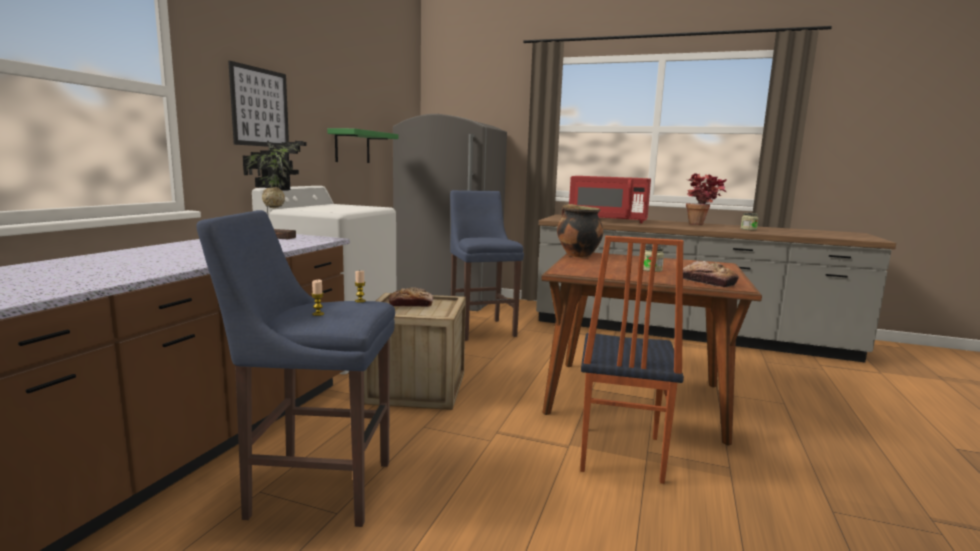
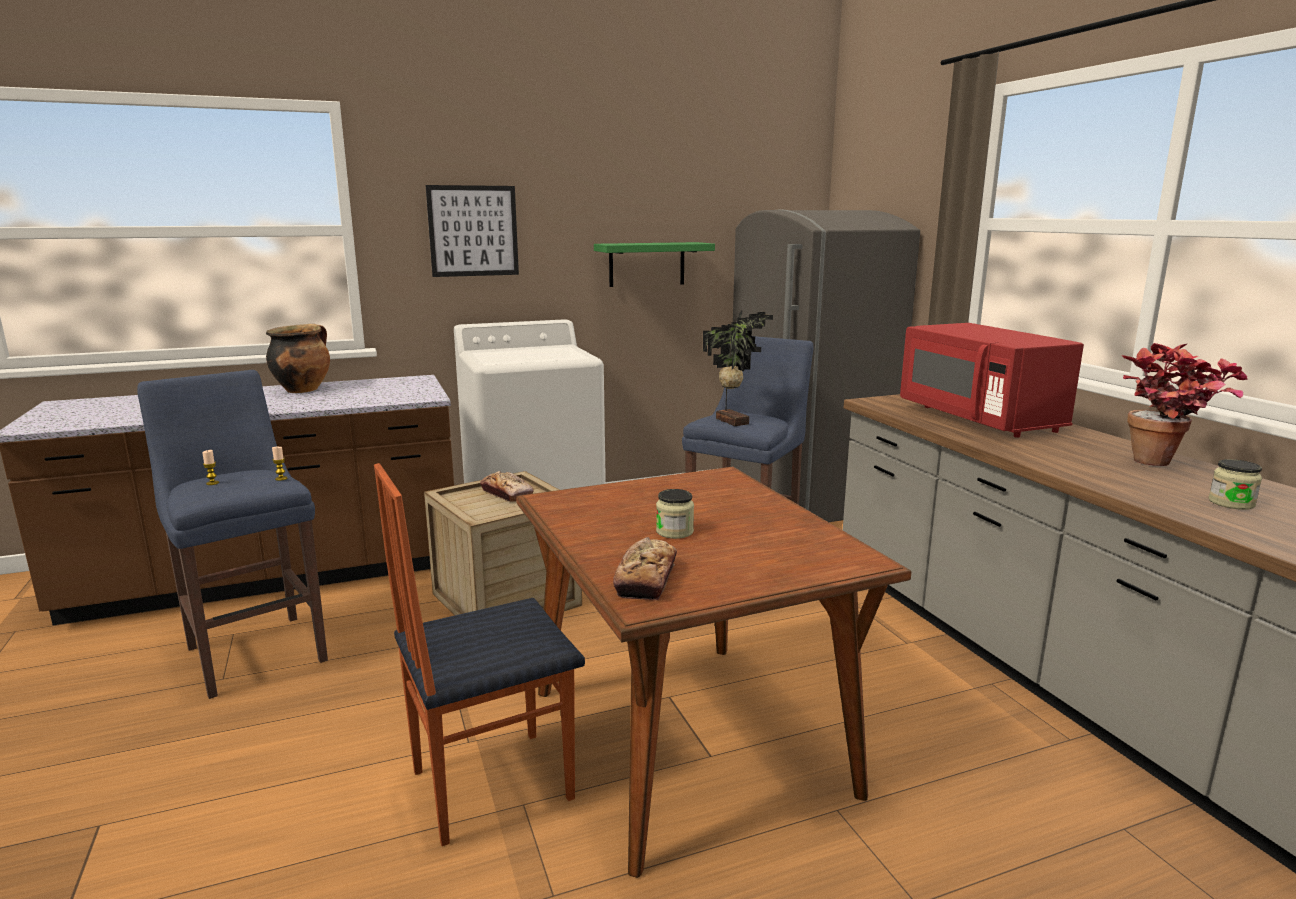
camera: 50 degrees right, 5 degrees up
(279, 237) = (403, 388): potted plant -> potted plant (733, 421)
(577, 255) = (694, 477): cooking pot -> cooking pot (303, 389)

